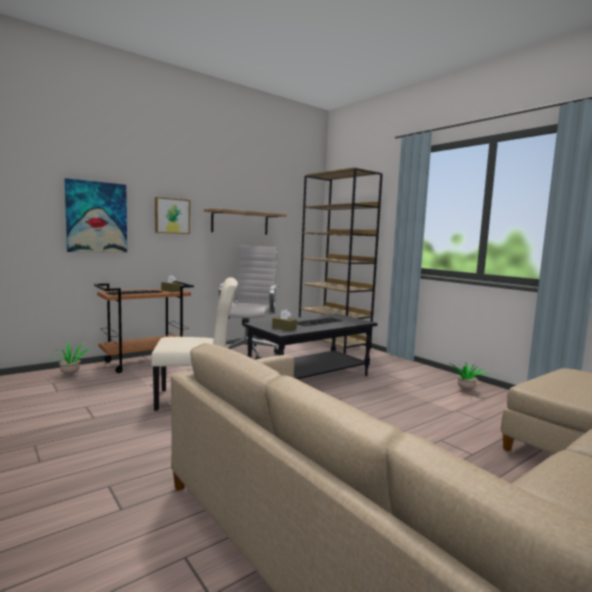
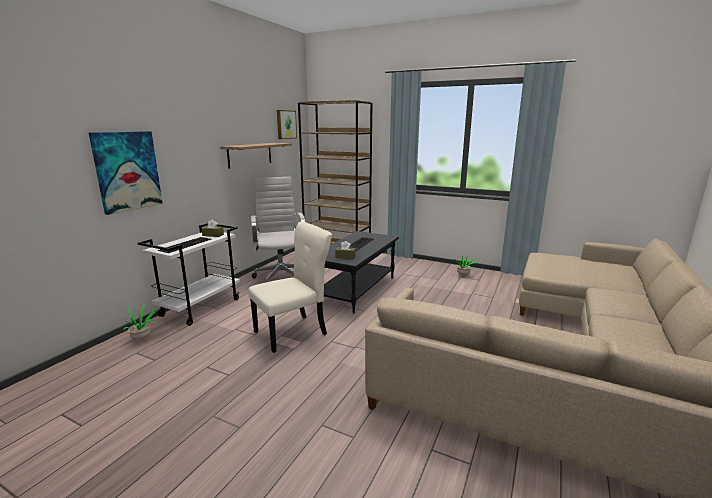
camera: 25 degrees left, 10 degrees up
(146, 362) = (201, 307): brown cart -> white cart
(172, 216) = (194, 158): picture -> picture (285, 124)

